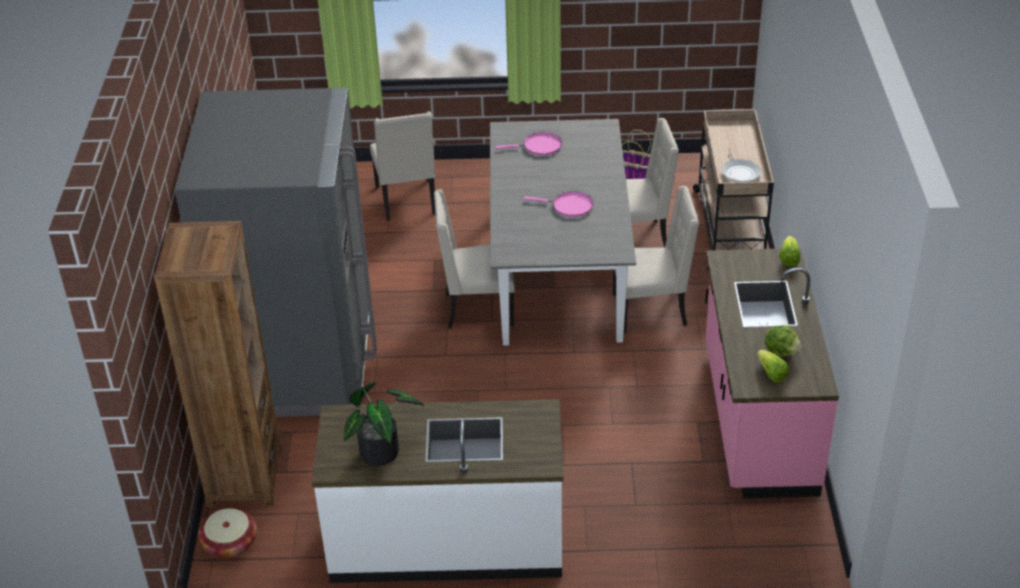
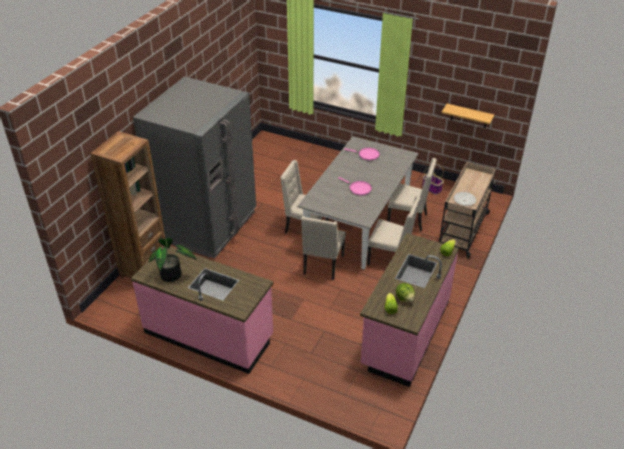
camera: 25 degrees right, 0 degrees up
(230, 543) = (116, 297): basket -> none
(407, 201) = (310, 166): beige chair -> beige chair (322, 265)
(446, 541) = (209, 334): white counter -> pink counter
(675, 33) = (469, 116): none -> shelf

